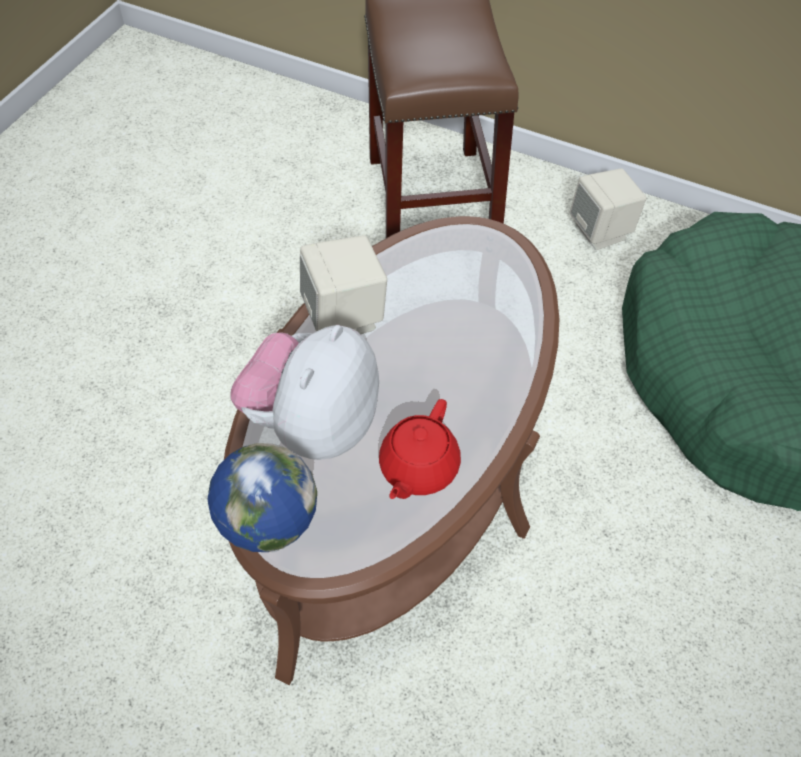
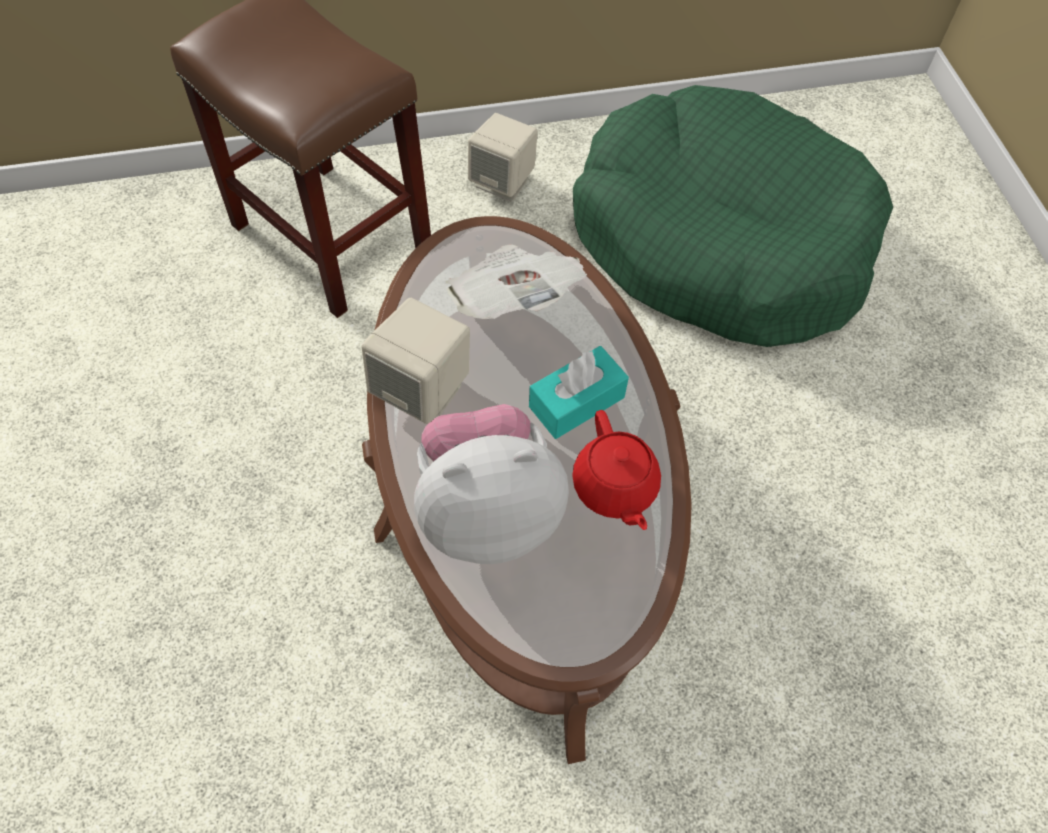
camera: 40 degrees left, 5 degrees up
(271, 544) = (554, 648): globe -> none
(313, 425) = (488, 512): plush toy -> plush toy turned 90 degrees clockwise
(448, 392) = (576, 402): none -> turquoise tissue box
(467, 295) = (513, 302): none -> newspaper

